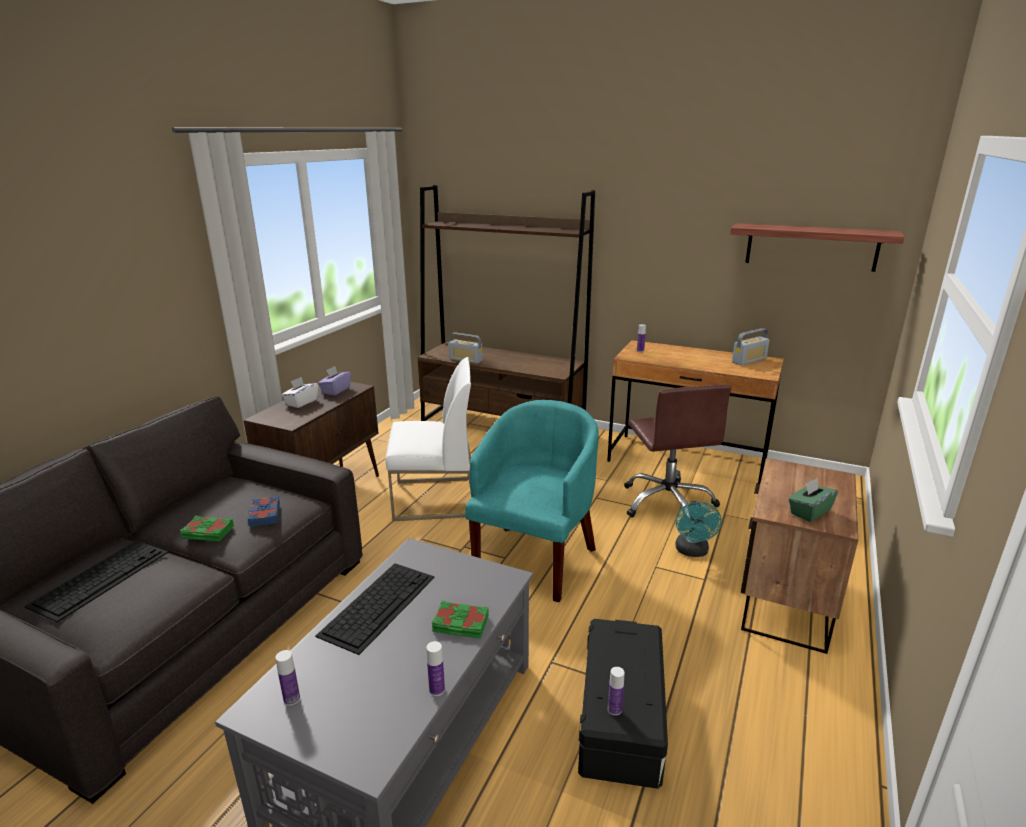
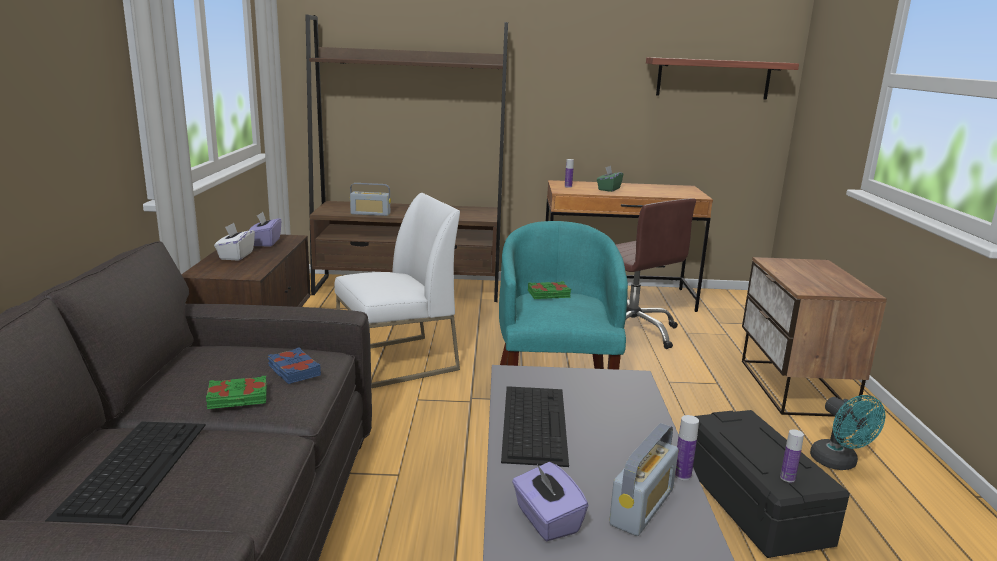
camera: 25 degrees left, 5 degrees down
(292, 699) = (546, 520): bottle -> purple tissue box
(460, 624) = (637, 421): green book -> green book (549, 294)
(692, 552) = (688, 364): turquoise fan -> turquoise fan (838, 463)
(749, 360) = (670, 188): radio -> radio (642, 507)
(809, 512) = (832, 286): green tissue box -> green tissue box (608, 189)

